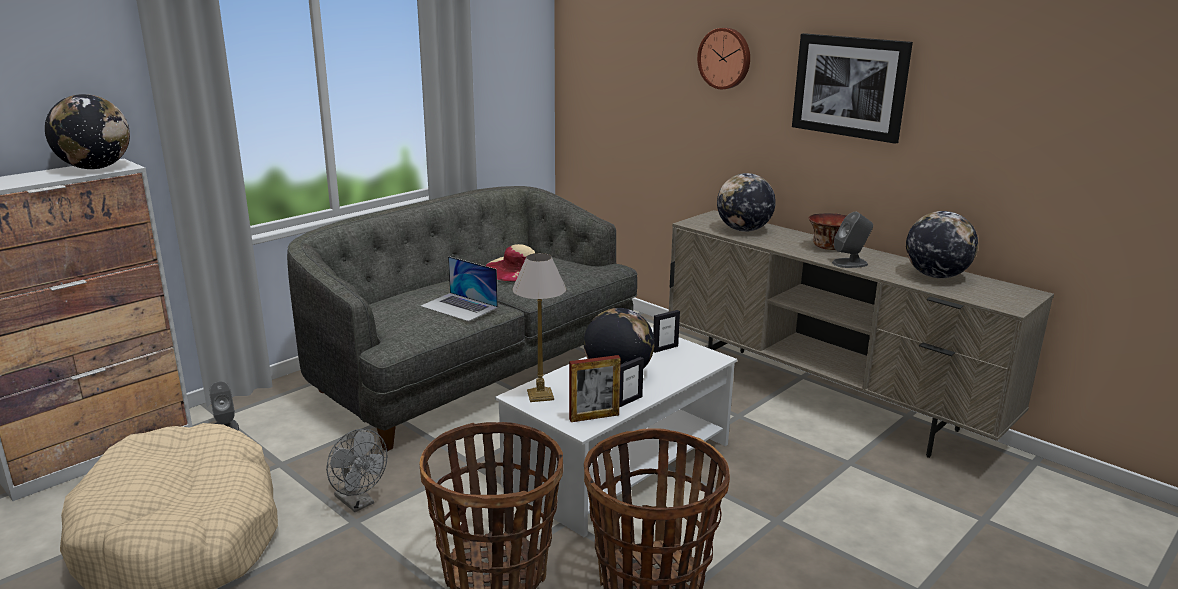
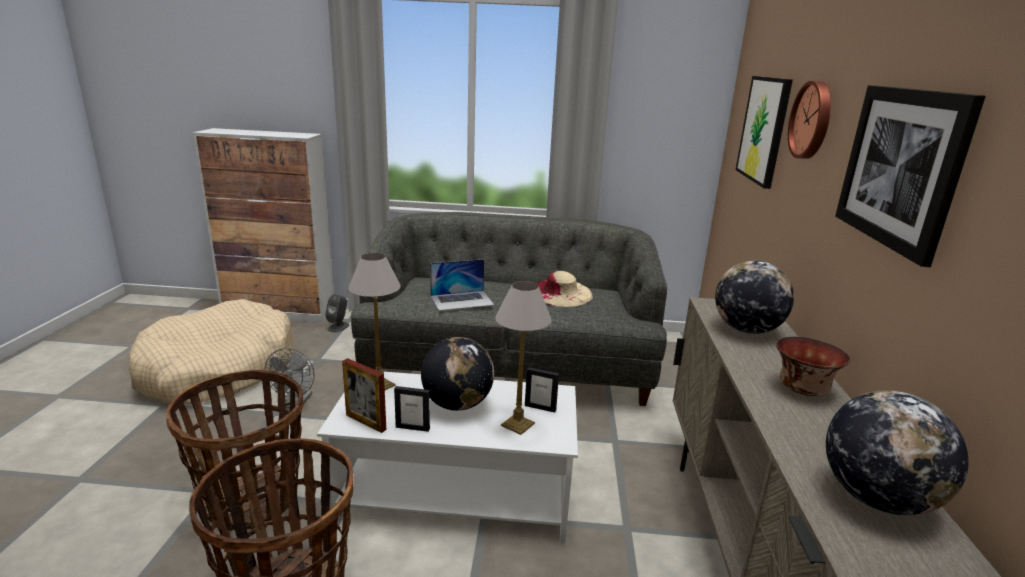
camera: 50 degrees right, 0 degrees up
(95, 168) = (291, 134): globe -> none
(459, 307) = (462, 300): laptop -> laptop turned 105 degrees counterclockwise
(642, 67) = (764, 129): none -> picture
(675, 363) = (517, 424): none -> table lamp
(850, 263) = (781, 416): grey speaker -> none

